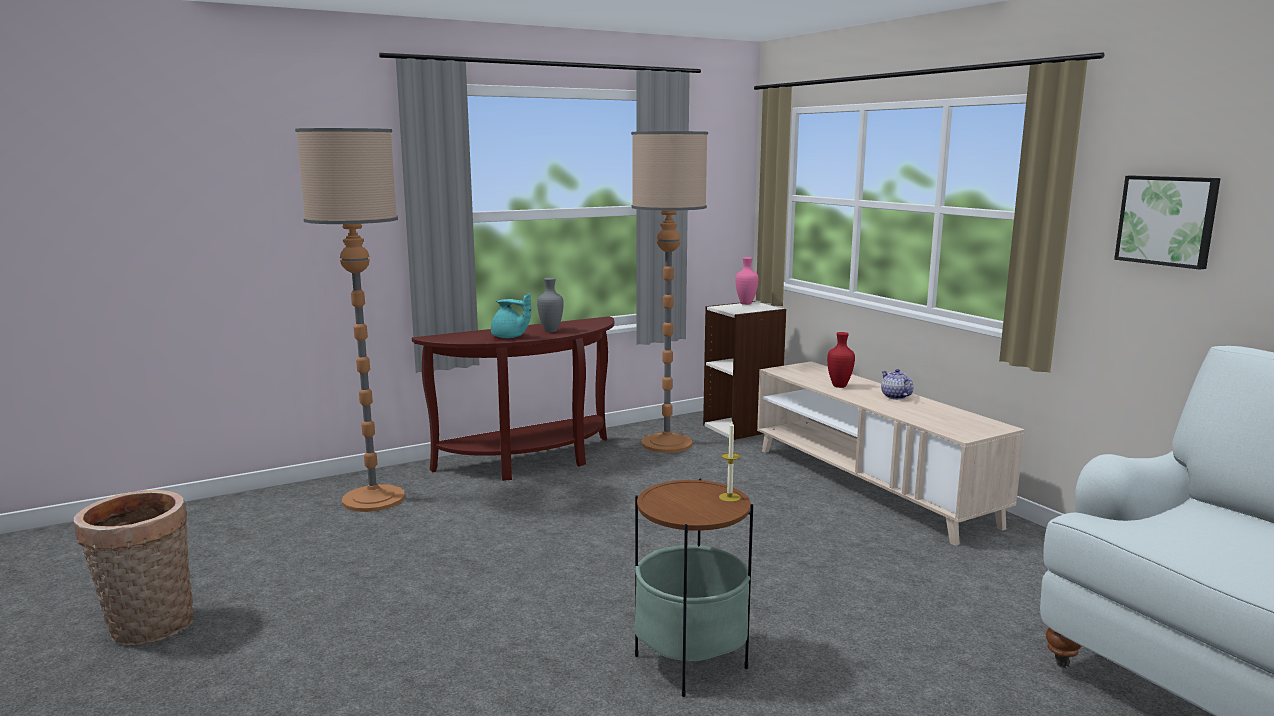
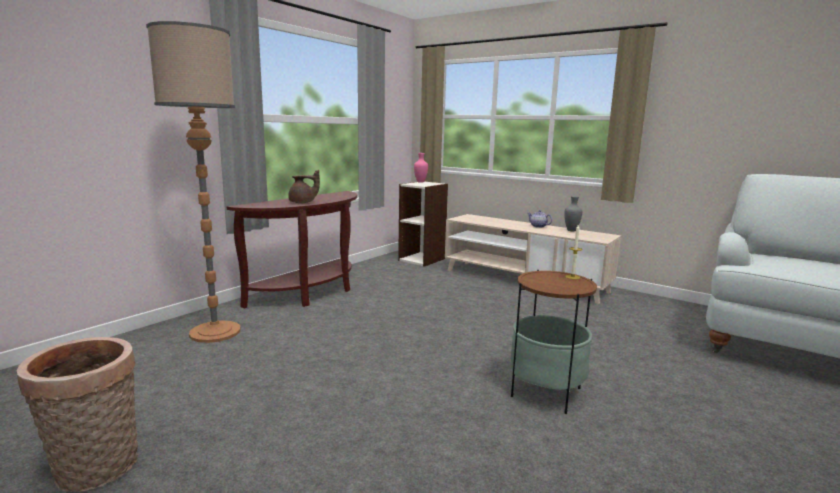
camera: 25 degrees left, 0 degrees up
(510, 337) = (302, 203): turquoise teapot -> brown teapot
(551, 331) = (325, 198): grey vase -> grey vase (572, 230)
(666, 443) = (388, 272): floor lamp -> none
(839, 386) = (502, 224): red vase -> none
(1167, 220) = (699, 114): picture -> none

